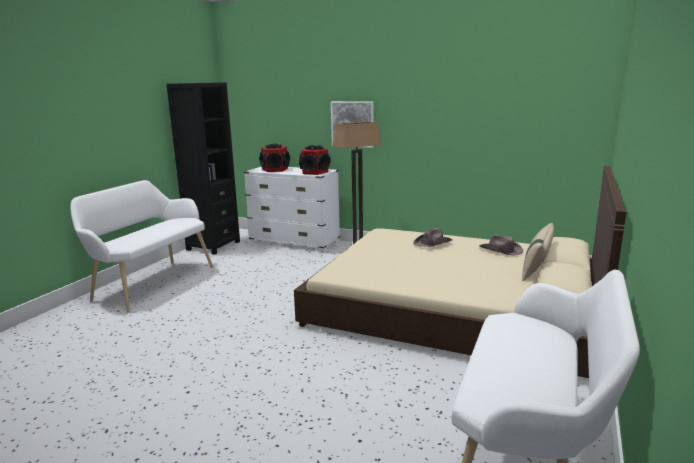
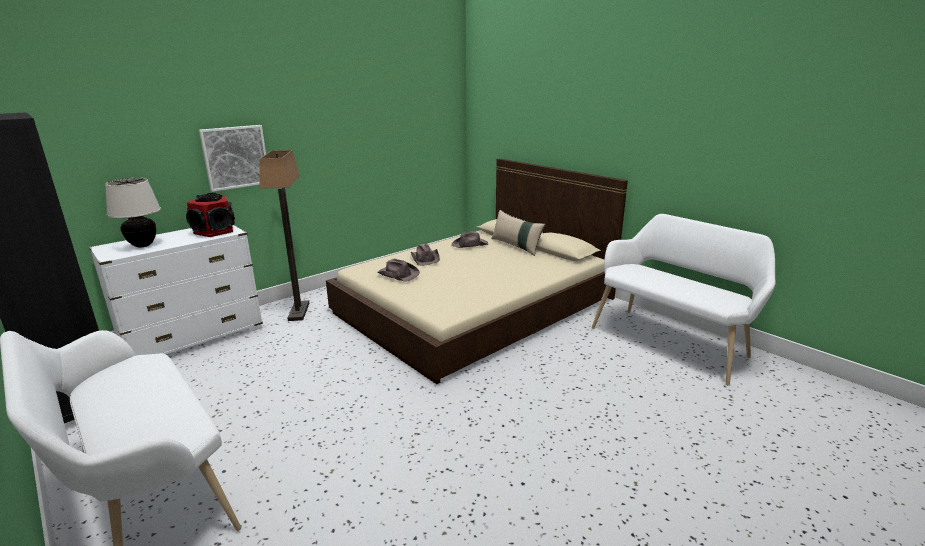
camera: 65 degrees left, 5 degrees up
(275, 170) = (143, 245): speaker -> beige table lamp
(385, 242) = (398, 274): none -> brown hat

